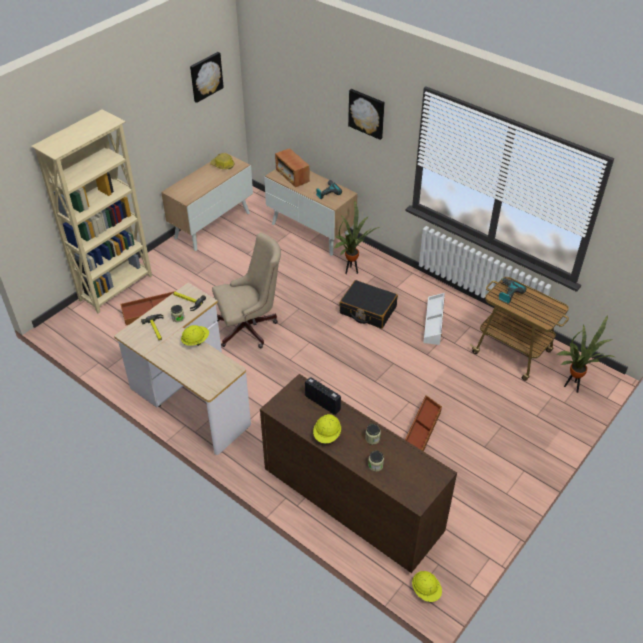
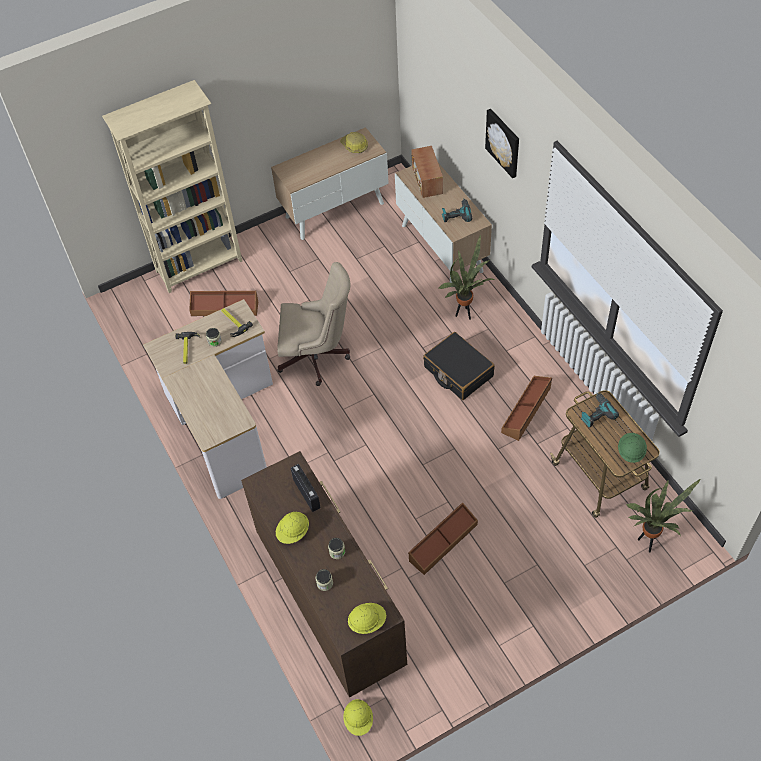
camera: 25 degrees right, 10 degrees up
(195, 341) = (220, 375): yellow hard hat -> yellow hard hat (367, 622)
(205, 76) = (342, 44): picture -> none
(434, 323) = (527, 410): white storage box -> brown storage box
(548, 311) = (630, 452): none -> green hard hat

